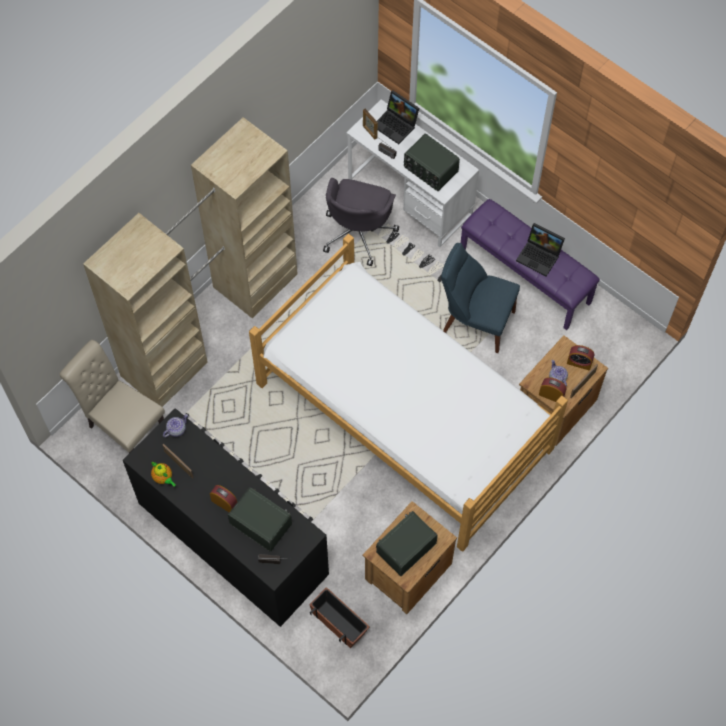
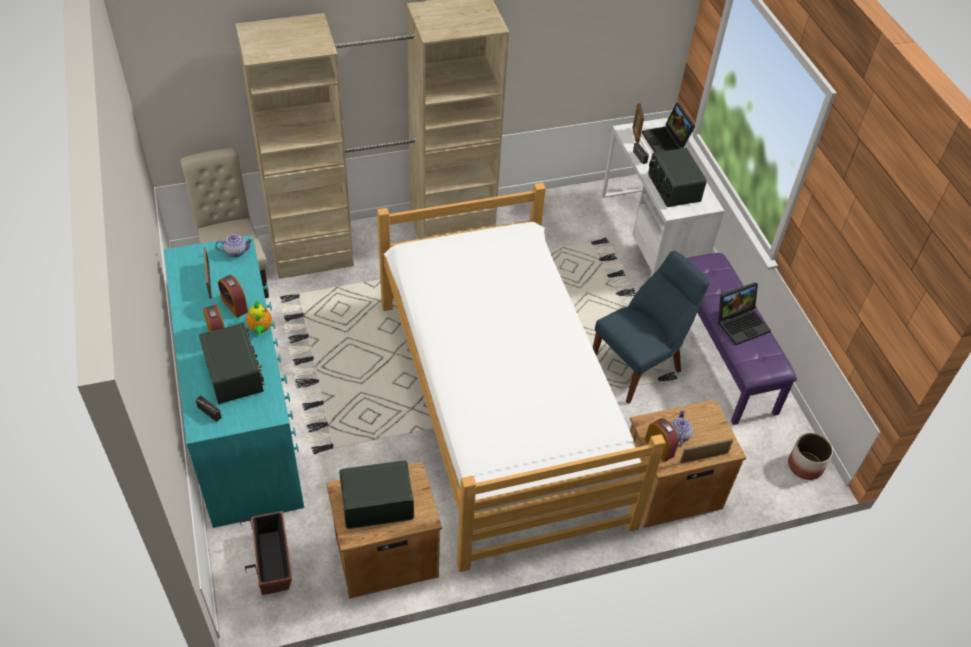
camera: 30 degrees right, 15 degrees down
(163, 478) = (184, 283): teapot -> teapot (260, 328)
(232, 538) = (243, 419): black dresser -> turquoise dresser
(358, 232) = (578, 239): grey office chair -> none
(475, 320) = (639, 366): blue chair -> blue chair turned 90 degrees clockwise
(540, 256) = (741, 323): laptop -> laptop turned 90 degrees counterclockwise
(579, 362) = (715, 434): alarm clock -> alarm clock (234, 305)
(630, 333) = (805, 466): none -> planter

